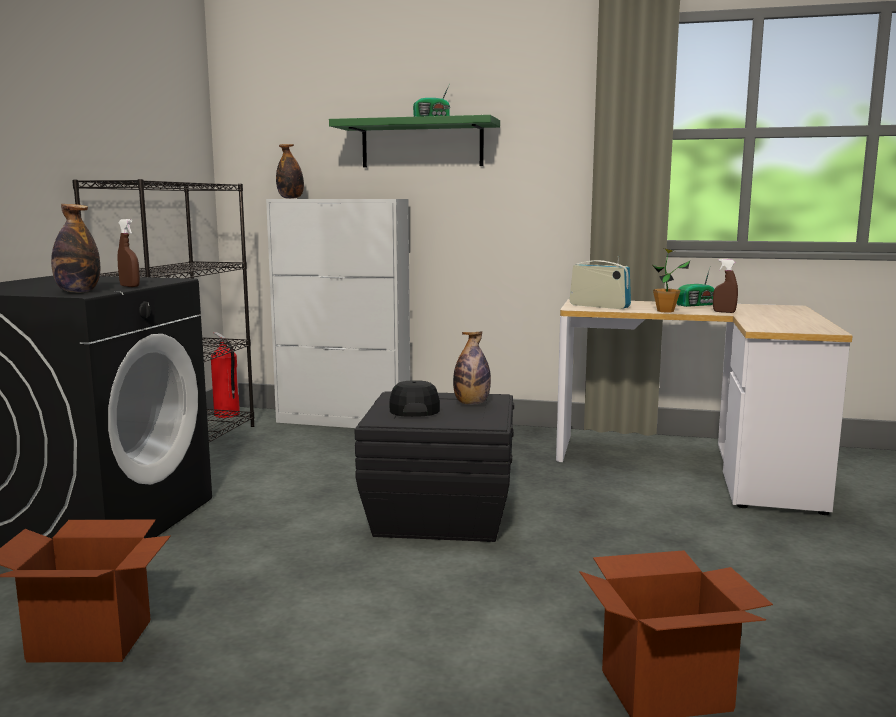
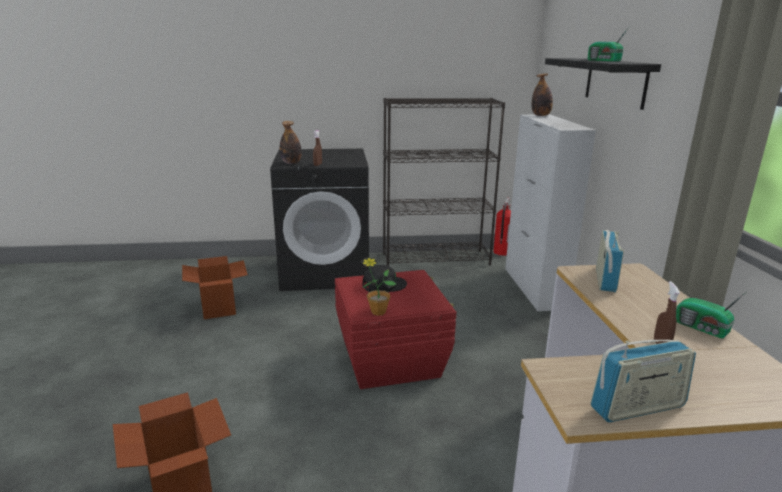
camera: 70 degrees right, 10 degrees up
(422, 144) = (615, 82): green shelf -> black shelf
(438, 514) = (391, 359): black storage box -> red storage box
(471, 403) = (411, 300): bottle -> none
(665, 311) = (616, 312): potted plant -> potted plant (378, 312)
(812, 323) = (637, 408): none -> radio

